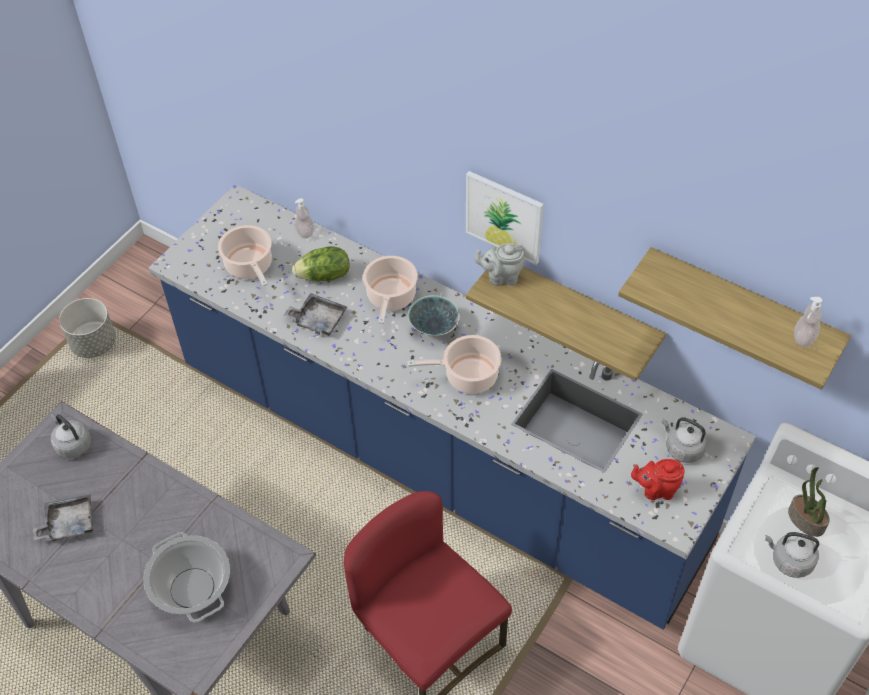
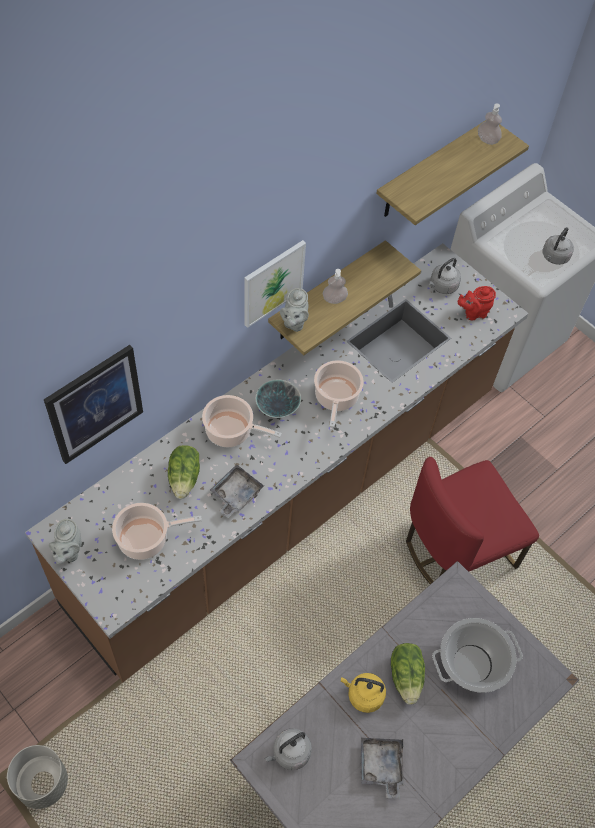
camera: 80 degrees left, 5 degrees up
(140, 493) = (363, 695): none -> yellow kettle
(167, 528) = (406, 676): none -> lettuce
(223, 217) = (68, 551): none -> grey teapot
(305, 232) = (122, 482): soap dispenser -> soap dispenser (334, 299)
(308, 134) = (95, 404): none -> picture
(437, 455) = (290, 496): blue counter -> brown counter
(656, 490) = (473, 313): red teapot -> red teapot turned 60 degrees clockwise
(805, 520) = (526, 238): potted plant -> none

